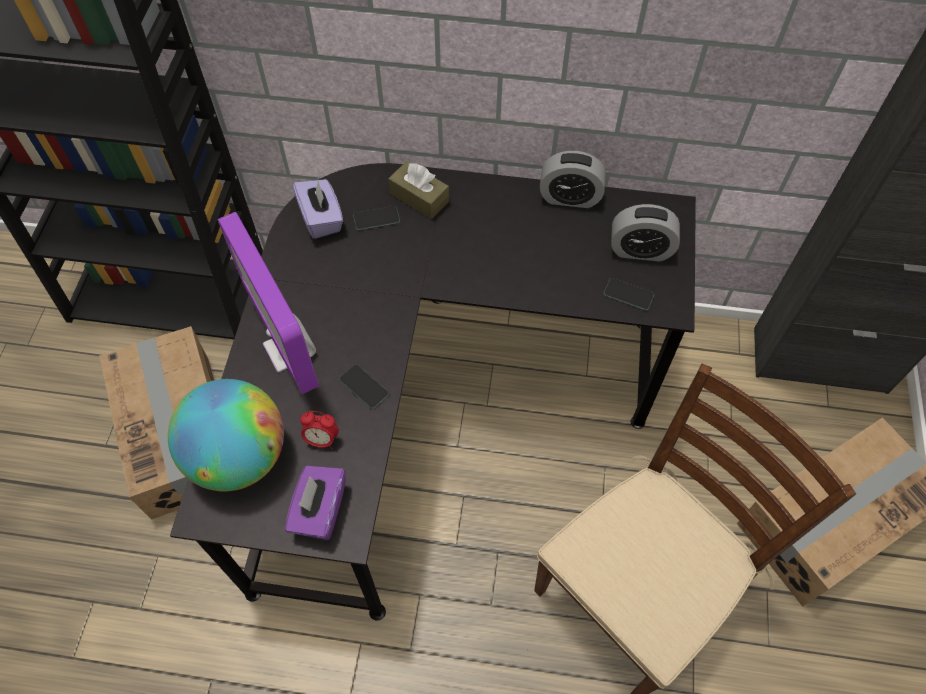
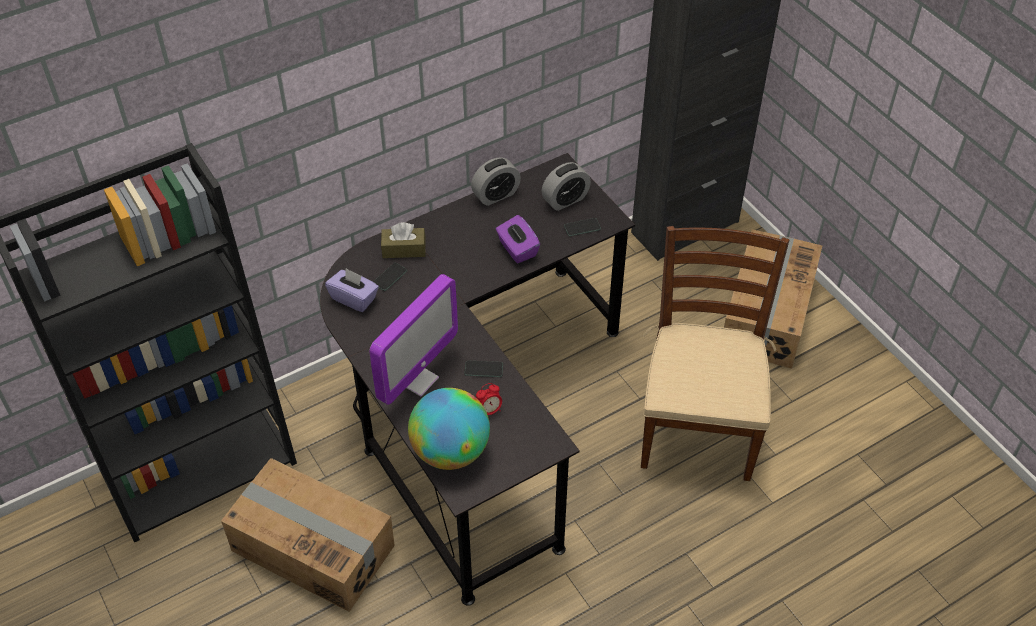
camera: 40 degrees left, 10 degrees down
(290, 349) = (417, 379): monitor -> monitor turned 75 degrees counterclockwise
(319, 511) = (527, 444): purple tissue box -> purple tissue box (517, 249)

